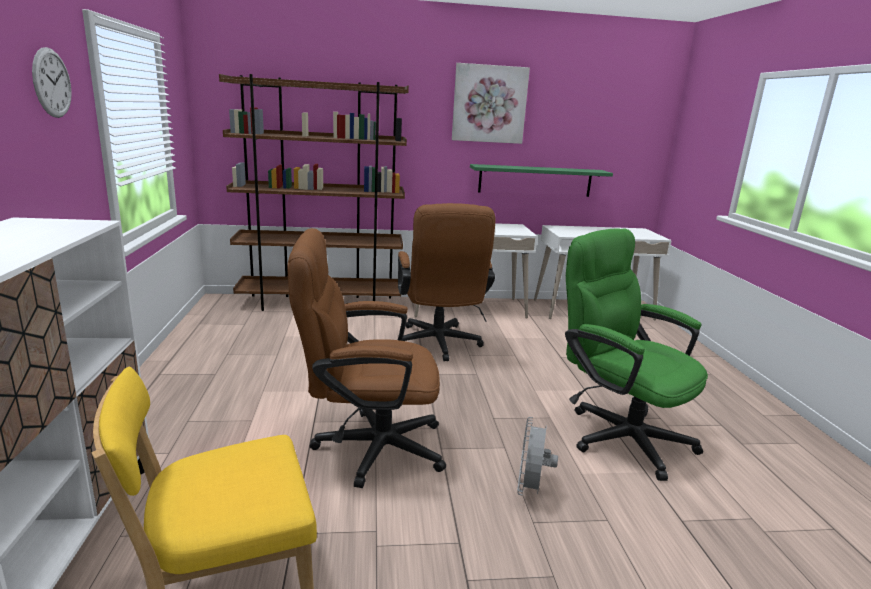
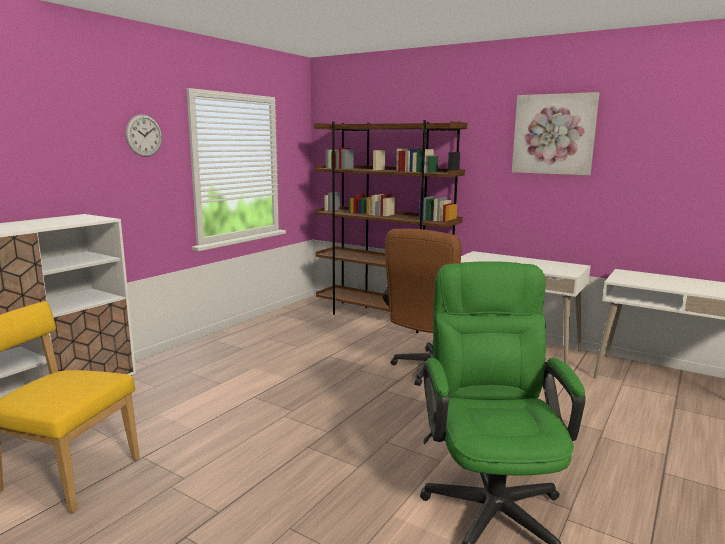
camera: 40 degrees right, 5 degrees down
(367, 447) = (260, 425): brown office chair -> none
(530, 489) = (327, 505): grey fan -> none
(535, 180) = (609, 217): green shelf -> none

